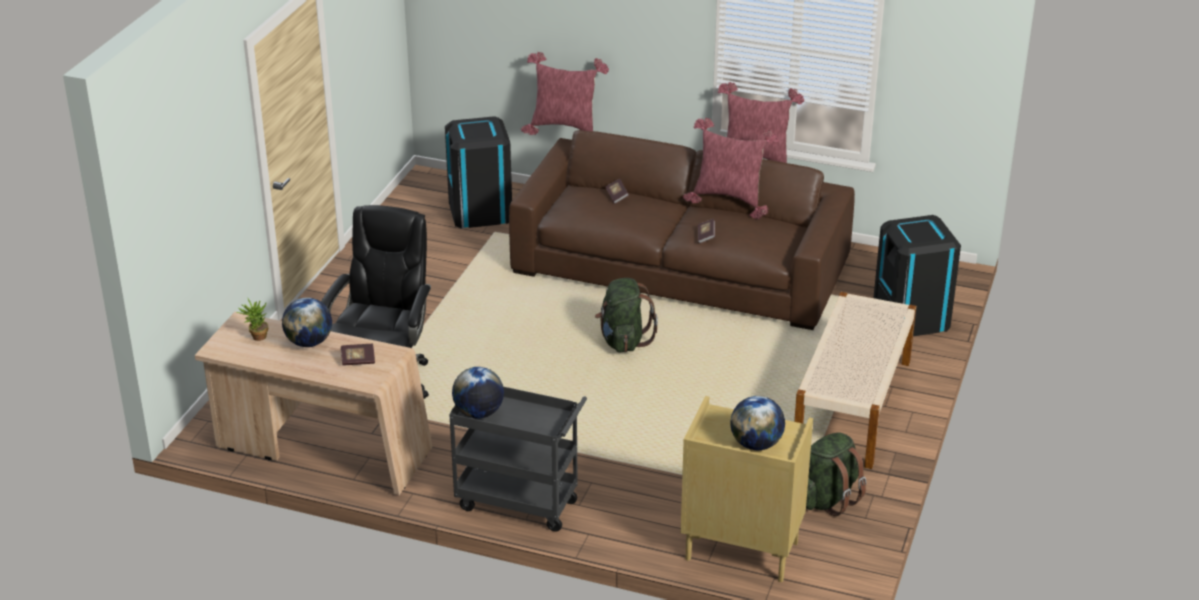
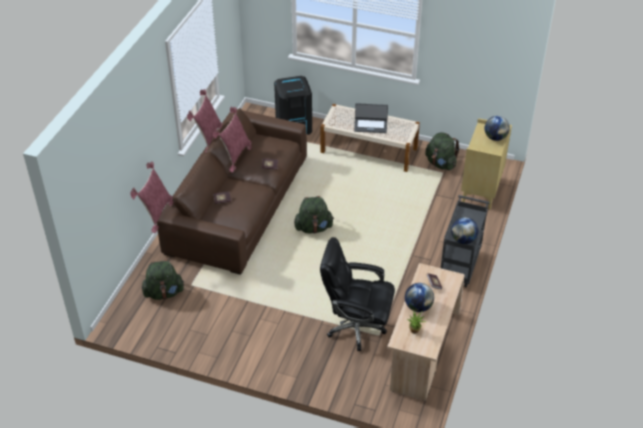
camera: 90 degrees left, 10 degrees up
(480, 211) = (164, 293): black trash can -> green backpack
(851, 348) = (370, 126): none -> laptop

